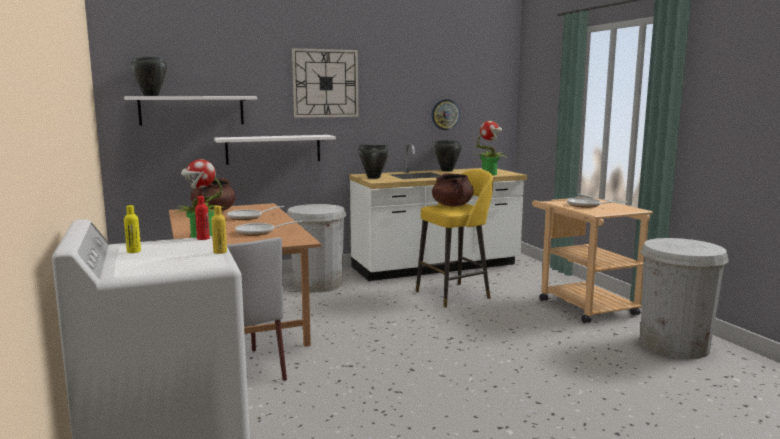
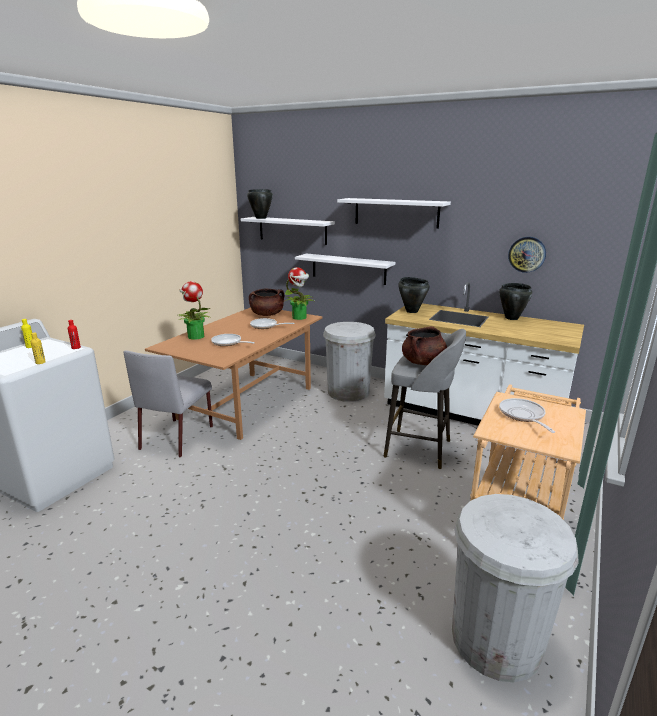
camera: 50 degrees right, 10 degrees up
(325, 83) = (396, 212): wall clock -> white shelf
(454, 295) = (420, 449): yellow stool -> grey stool
(489, 174) = (536, 335): potted plant -> potted plant (300, 317)

